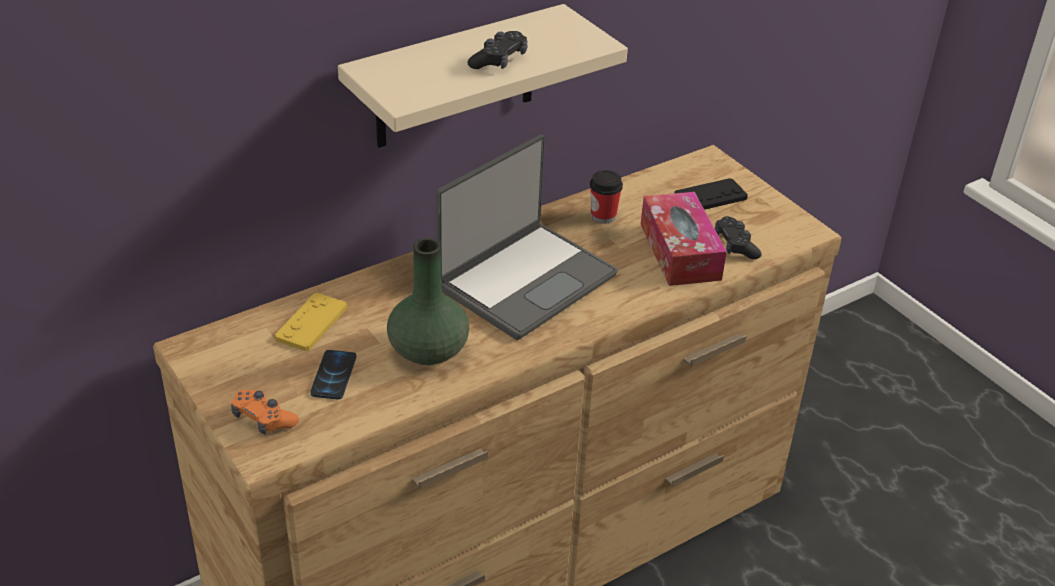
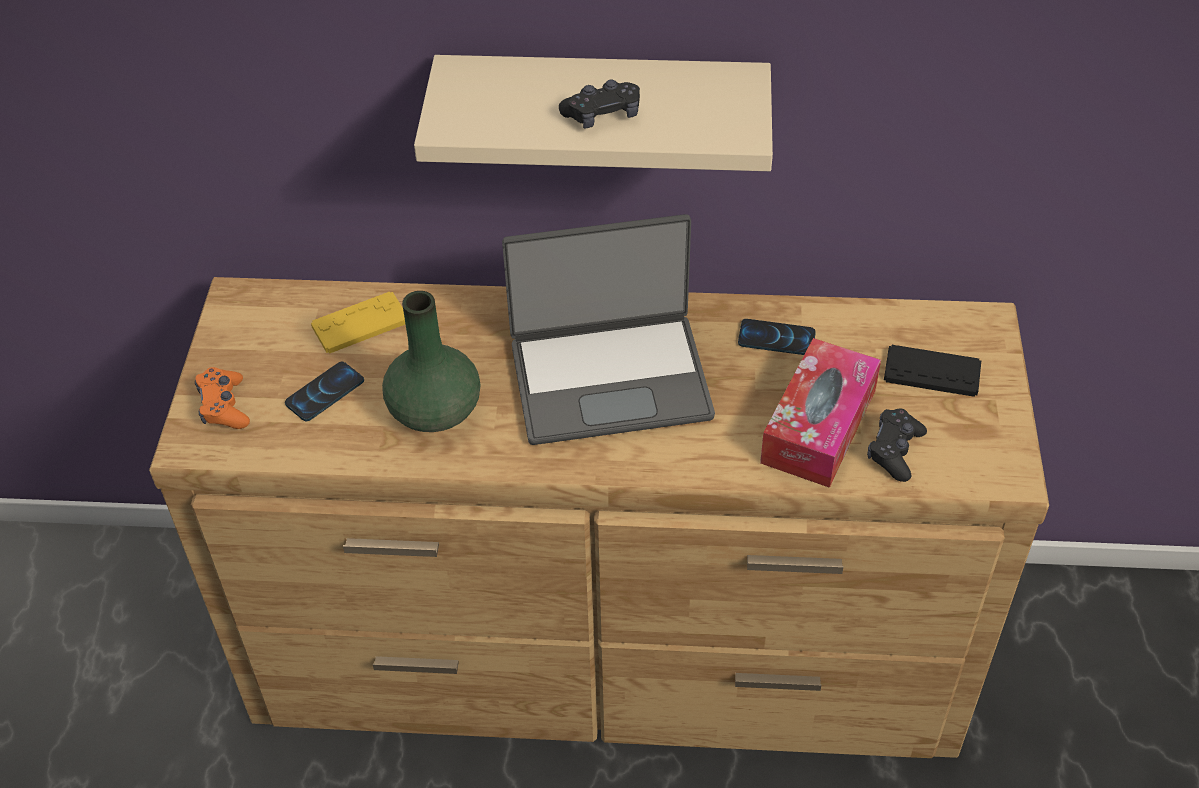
camera: 40 degrees right, 10 degrees up
(603, 216) = (776, 338): cup -> phone

